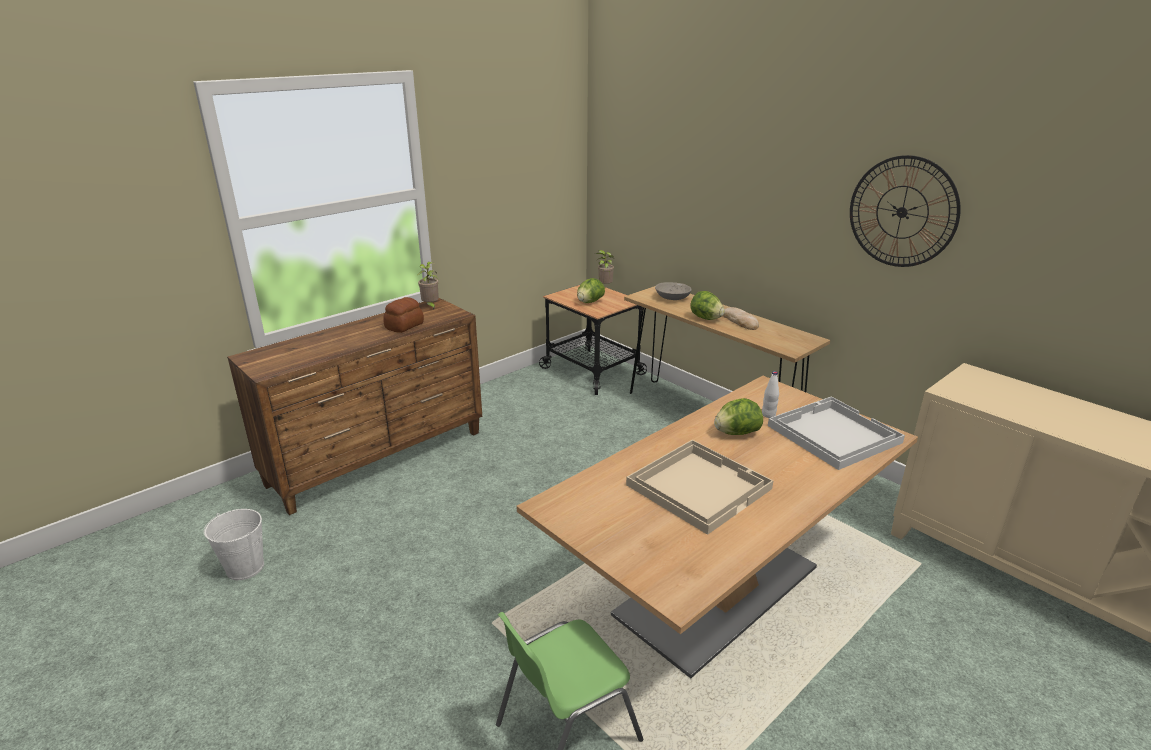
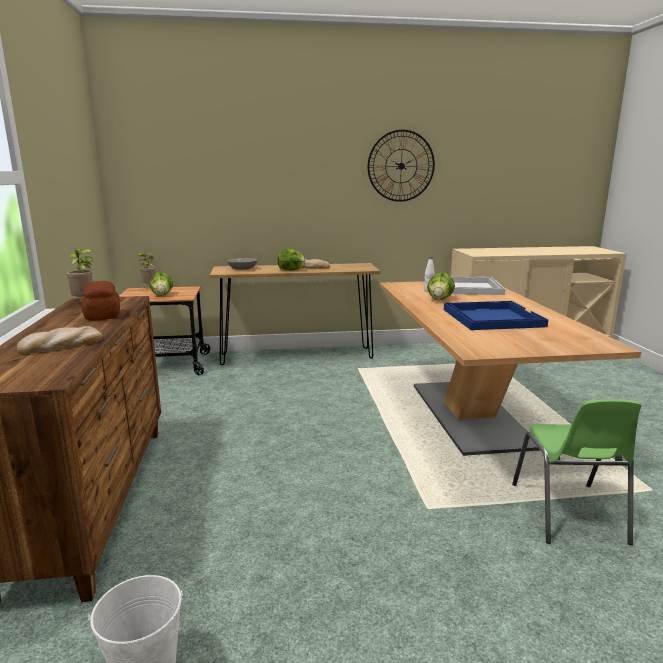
camera: 55 degrees left, 10 degrees down
(329, 346) = (61, 345): none -> bread
(698, 486) = (491, 317): beige tray -> blue tray

